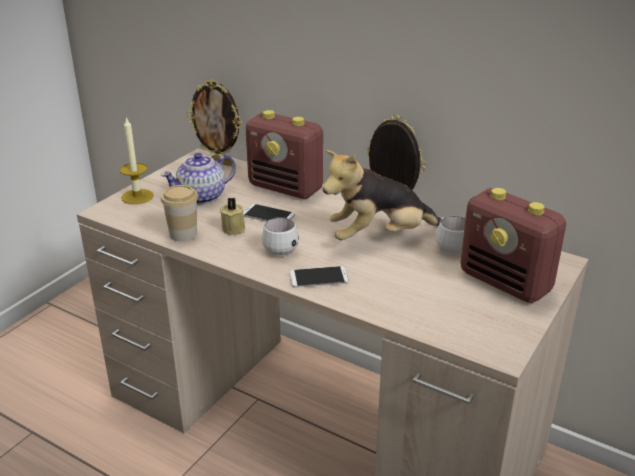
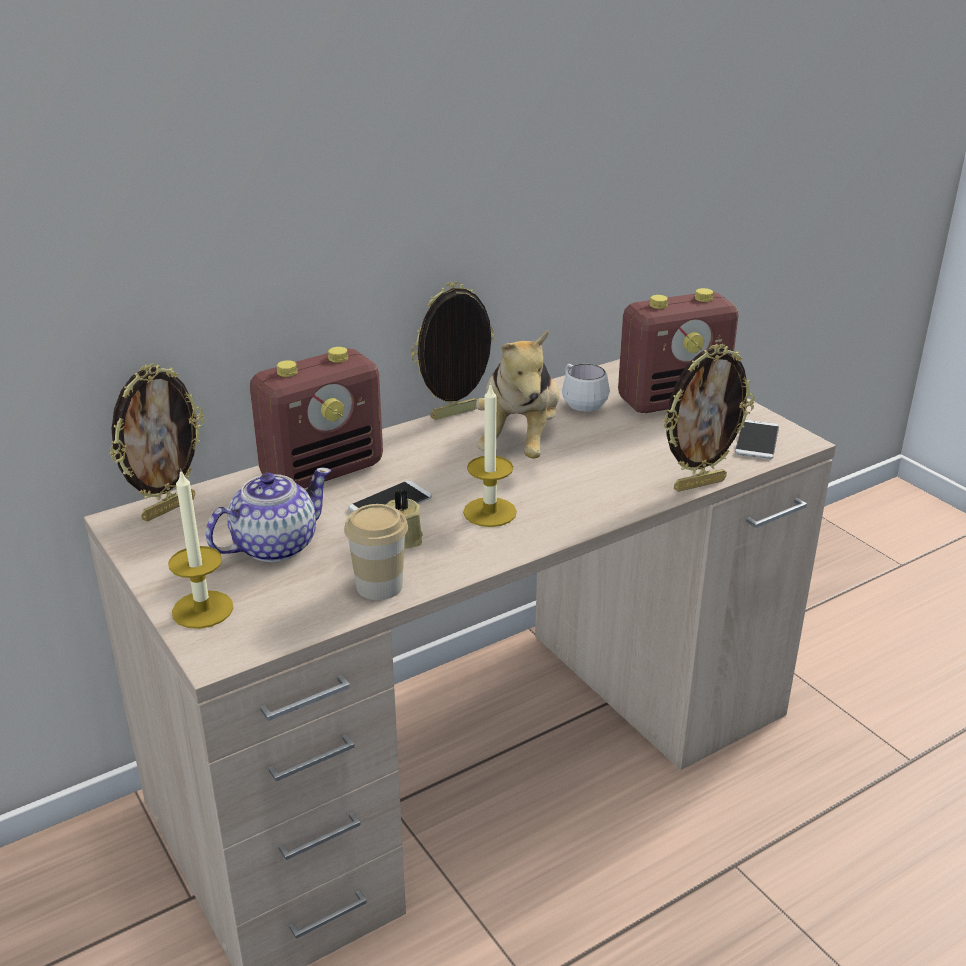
camera: 65 degrees left, 0 degrees up
(202, 197) = (273, 546): teapot -> teapot turned 120 degrees counterclockwise
(283, 247) = (490, 512): white mug -> candle
(319, 278) = (585, 504): phone -> phone (757, 440)
(386, 318) = (698, 484): none -> picture frame

